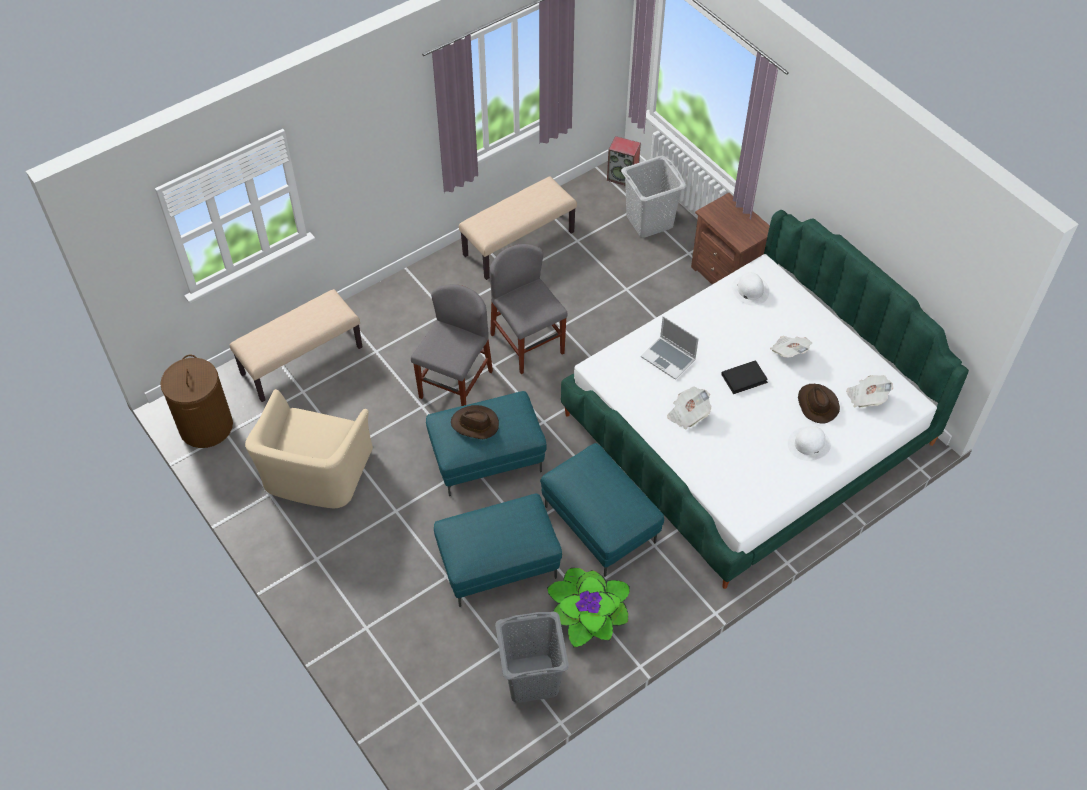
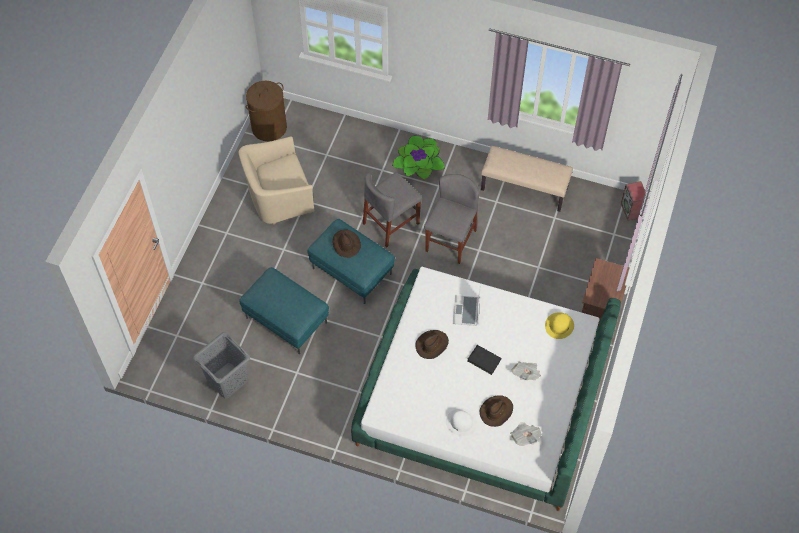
camera: 55 degrees right, 5 degrees up
(301, 360) = (347, 139): beige bench -> none
(455, 384) = (391, 223): grey chair -> grey chair turned 150 degrees clockwise
(588, 615) = (286, 384): potted plant -> potted plant (419, 165)
(601, 524) = (352, 355): turquoise ottoman -> none
(650, 221) = (606, 247): grey laundry basket -> none
(688, 414) = (432, 345): newspaper -> brown hat
(749, 290) = (559, 325): white hat -> yellow hat

